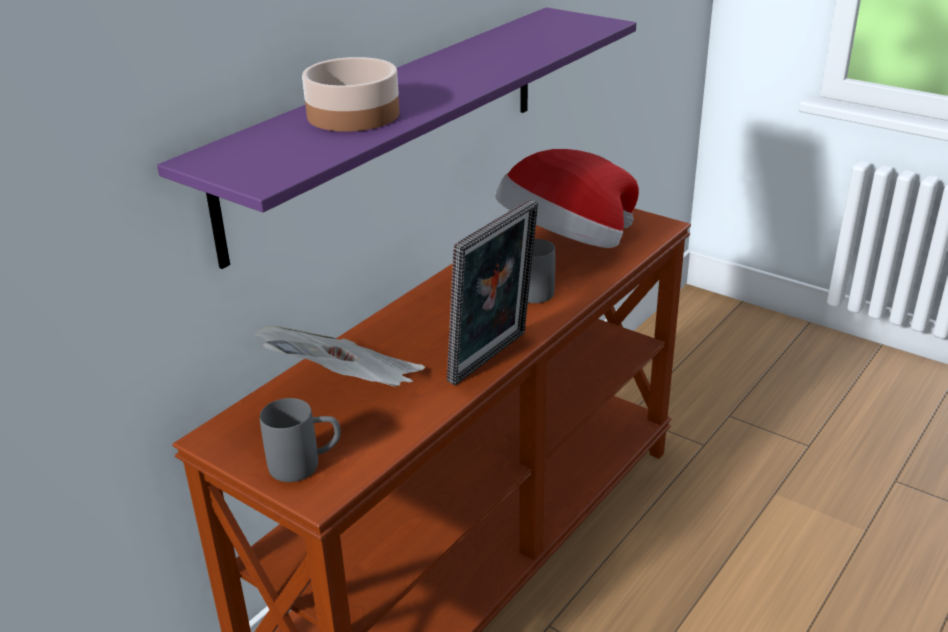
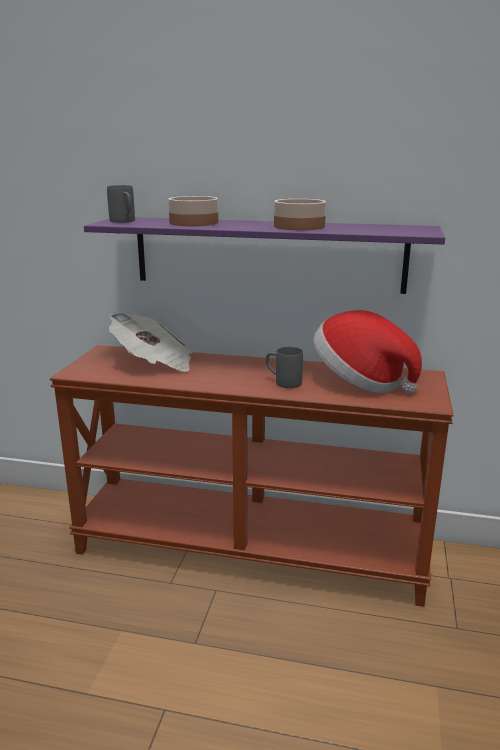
camera: 65 degrees right, 10 degrees down
(306, 465) = (91, 367): grey mug -> grey mug (124, 221)
(481, 63) = (300, 226): none -> bowl
(493, 359) = (206, 385): picture frame -> none

